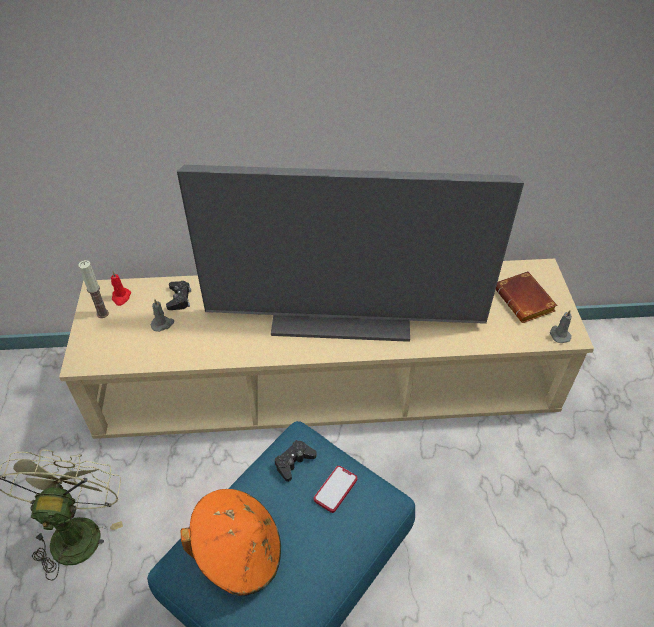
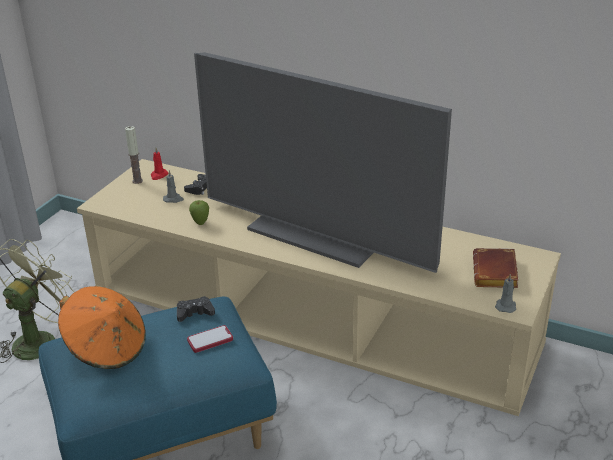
camera: 30 degrees right, 15 degrees down
(216, 345) = (200, 223): none -> apple

